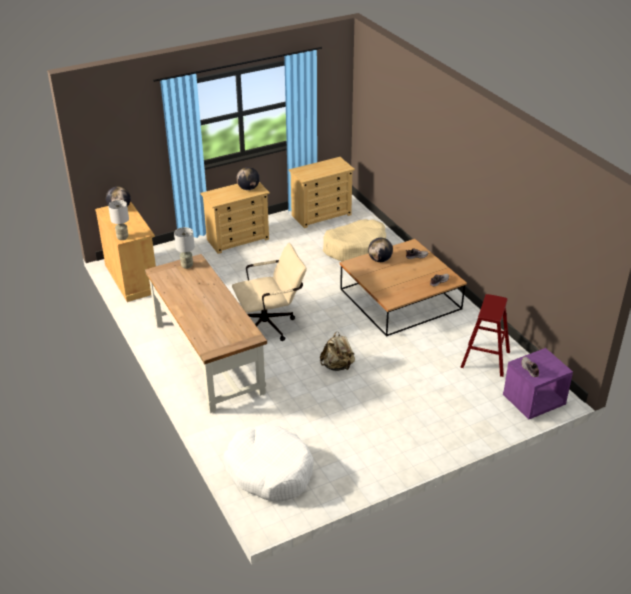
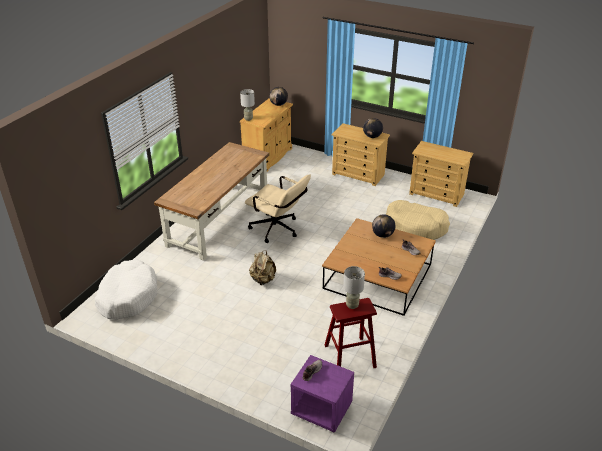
camera: 55 degrees right, 0 degrees up
(187, 265) = (249, 153): grey table lamp -> grey table lamp (352, 305)

